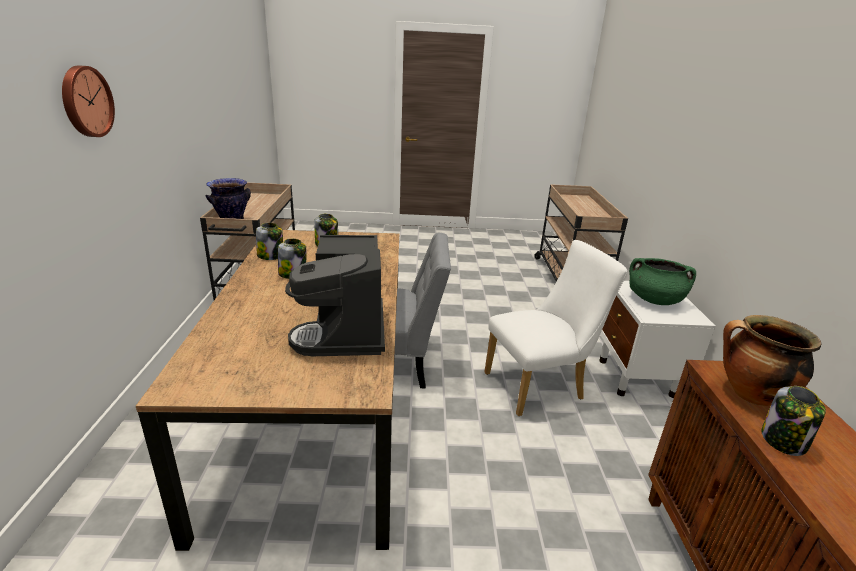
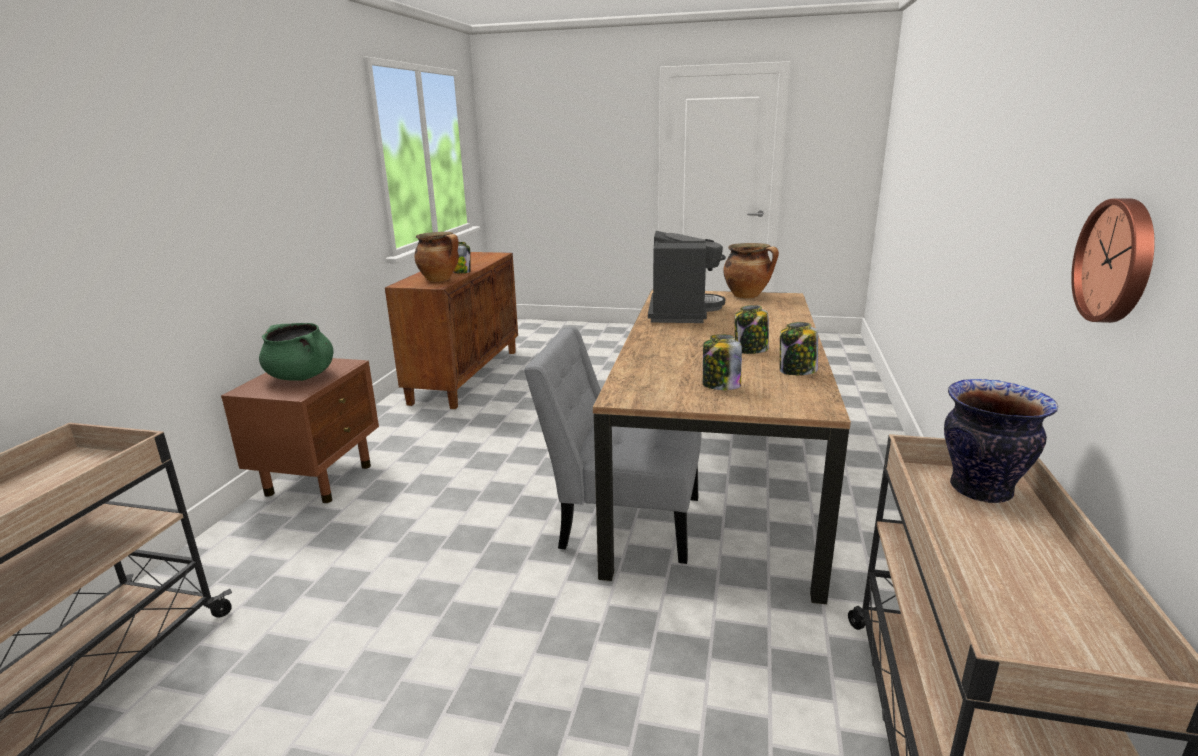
camera: 165 degrees left, 5 degrees down
(85, 102) = (1015, 143): wall clock -> wall clock (1118, 261)
(238, 386) = (747, 296): none -> cooking pot
(540, 385) = (447, 480): white chair -> none
(636, 378) = (320, 479): white nightstand -> brown nightstand

